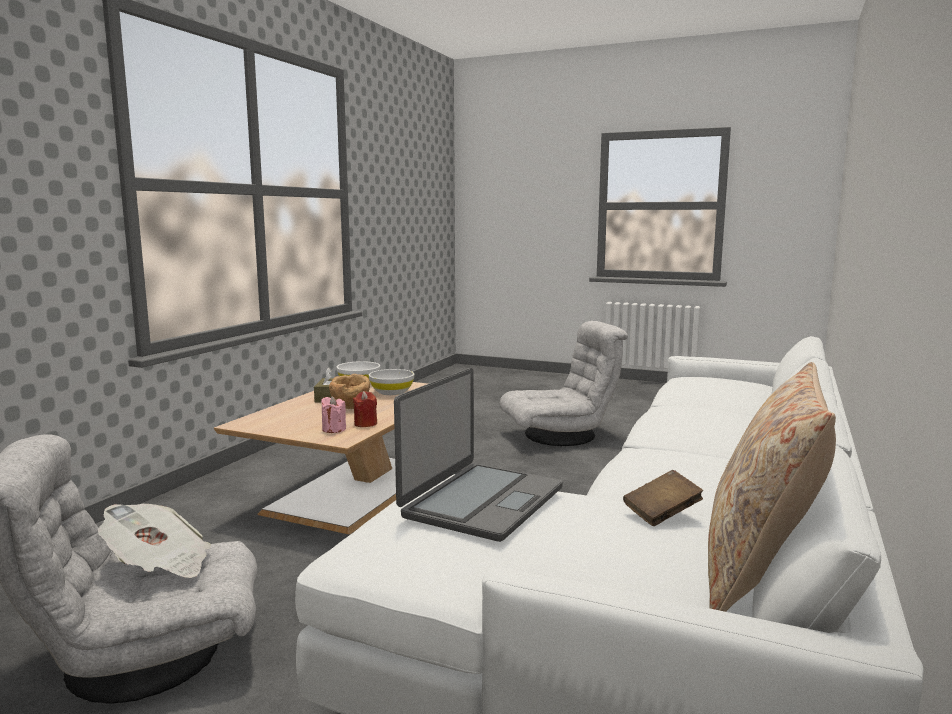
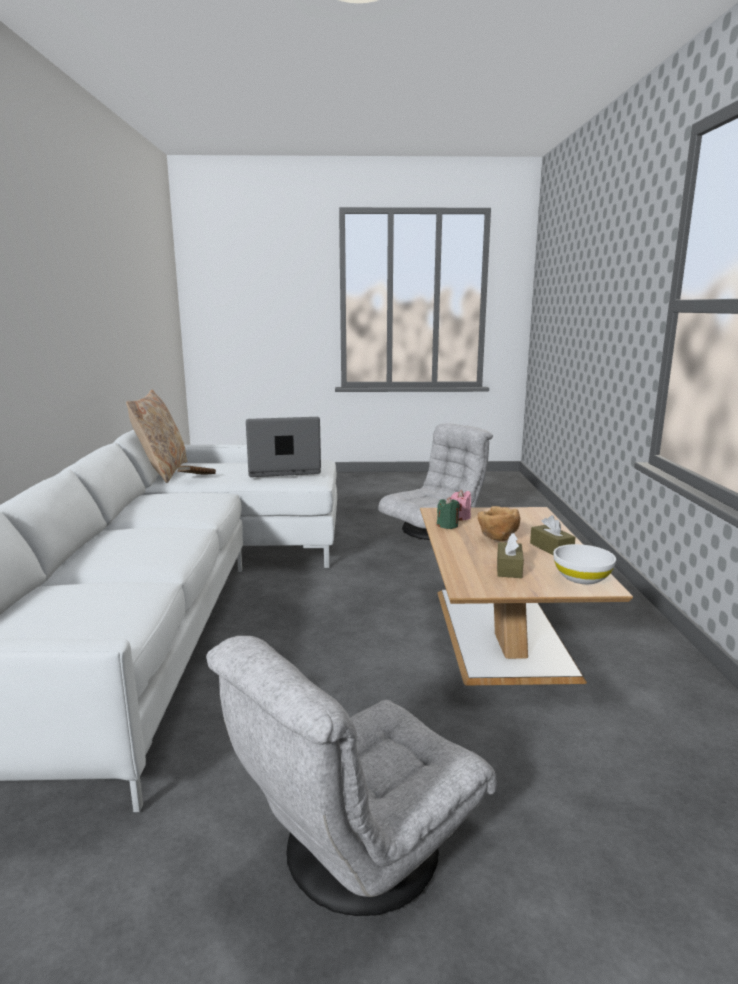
camera: 155 degrees right, 5 degrees up
(160, 564) = (438, 498): newspaper -> none
(365, 424) = (447, 526): red candle -> green candle
(392, 392) = (509, 568): white bowl -> brown tissue box
(481, 502) = (283, 470): laptop -> laptop turned 75 degrees clockwise

